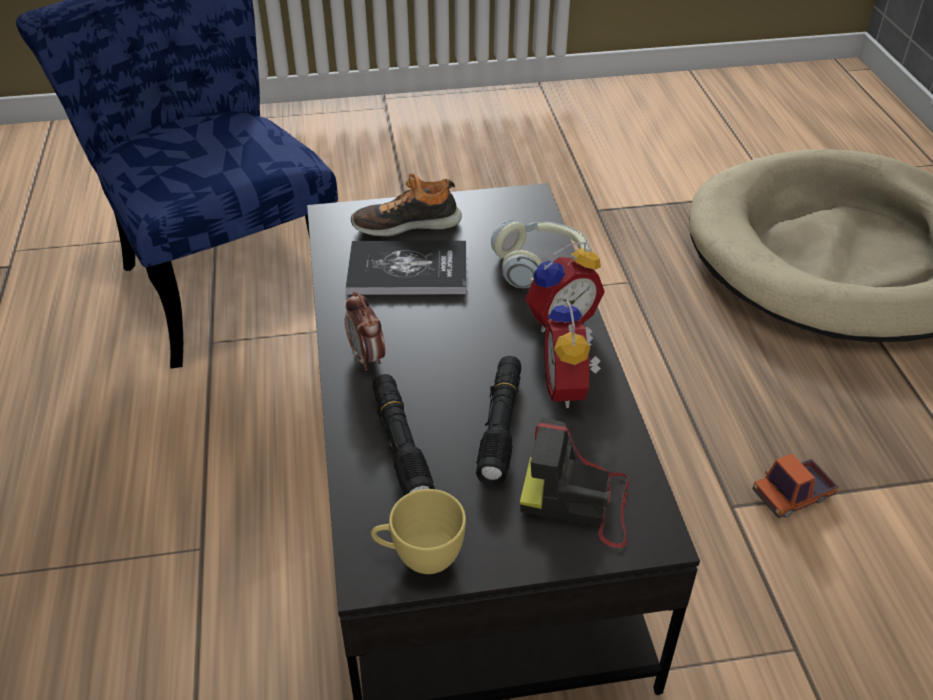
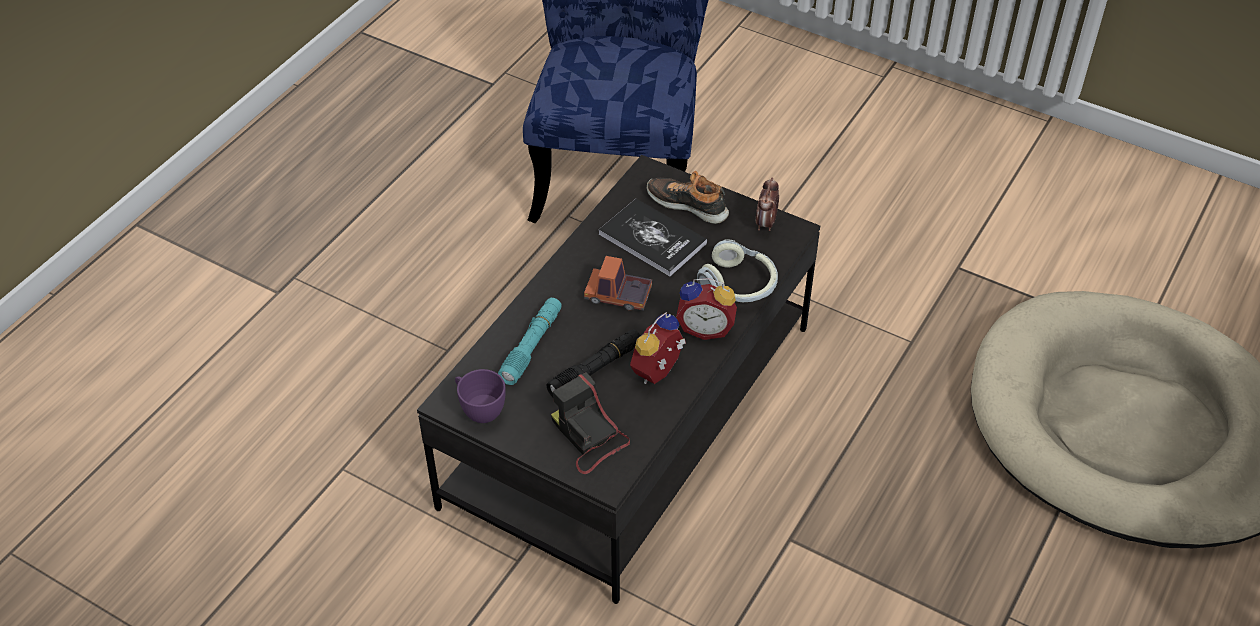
camera: 40 degrees right, 5 degrees up
(367, 357) = (568, 283): alarm clock -> alarm clock (766, 223)
(401, 445) = (531, 346): black flashlight -> turquoise flashlight
(419, 557) = (479, 410): yellow cup -> purple cup
(792, 495) = (841, 560): toy truck -> toy truck (618, 295)

